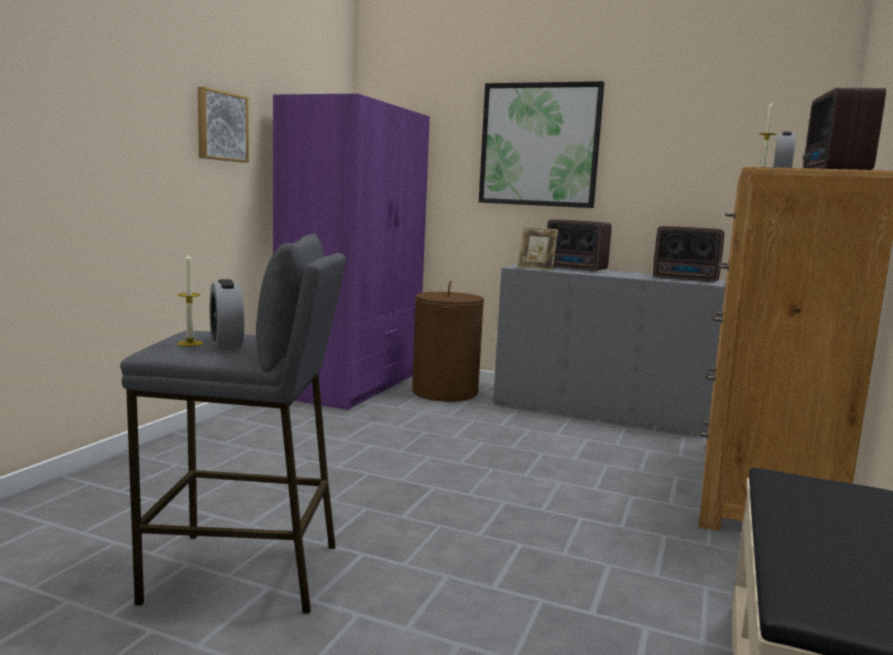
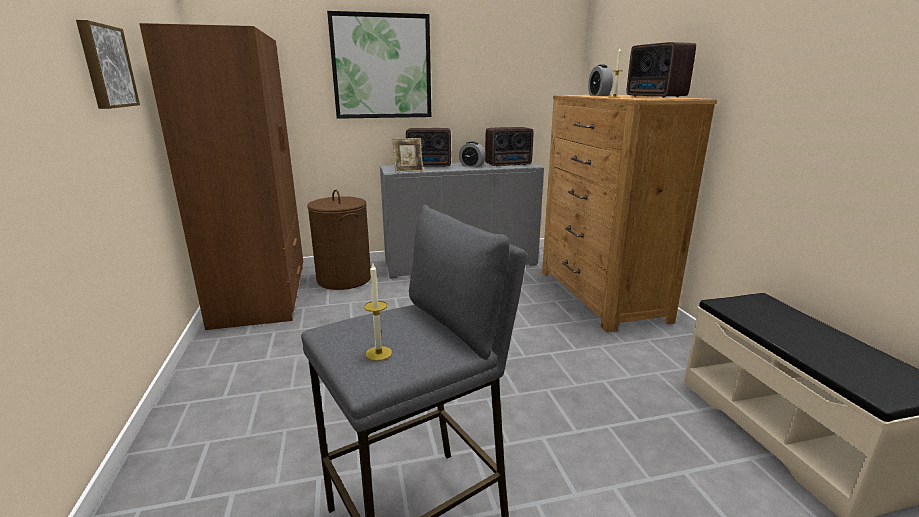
camera: 35 degrees left, 10 degrees up
(226, 343) = (404, 338): alarm clock -> alarm clock (472, 166)
(352, 385) = (262, 294): purple wardrobe -> brown wardrobe

